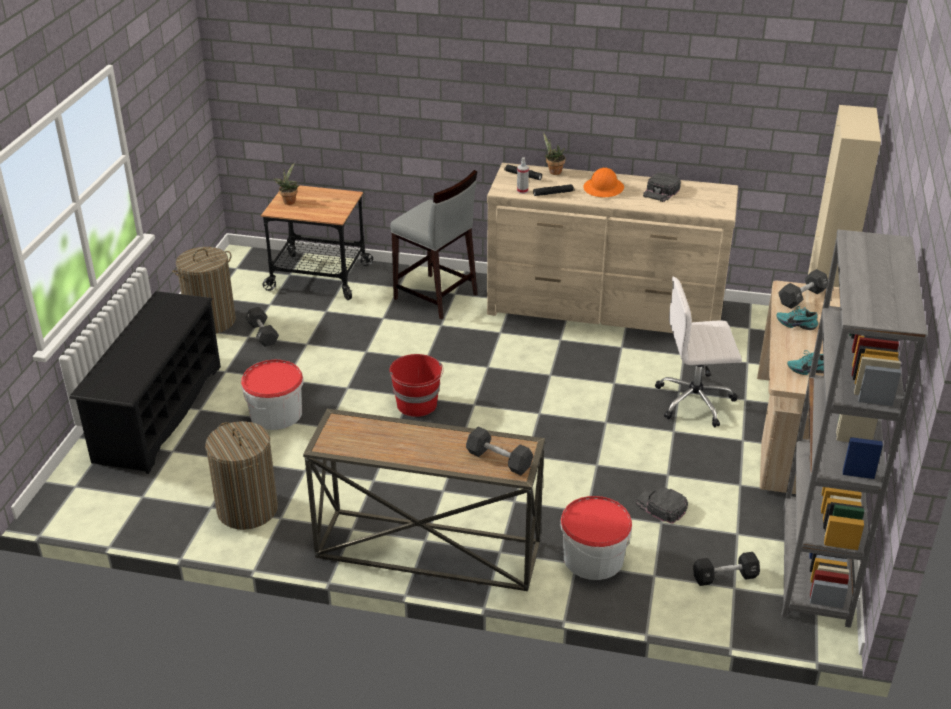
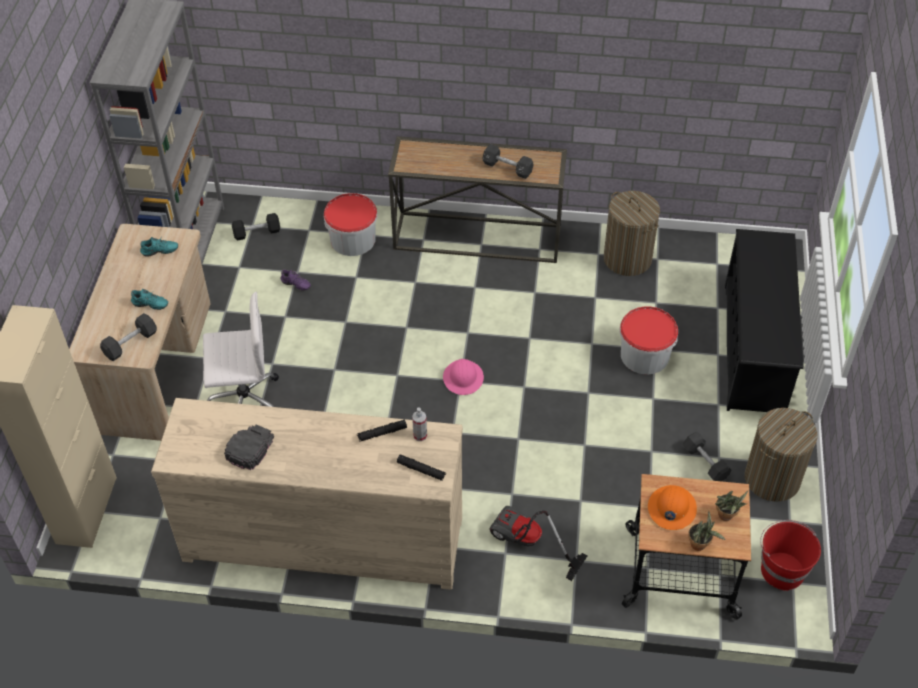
camera: 175 degrees right, 15 degrees up
(417, 405) = (514, 376): red bucket -> red bucket (781, 570)
(435, 297) = (527, 544): grey stool -> vacuum cleaner
(470, 406) = (463, 378): none -> pink hard hat
(499, 460) = (421, 153): black dumbbell -> black dumbbell (507, 168)
(553, 171) = (382, 482): potted plant -> potted plant (700, 545)
(603, 188) = (320, 448): orange hard hat -> orange hard hat (671, 508)
(661, 507) = (295, 285): black cap -> purple shoe

